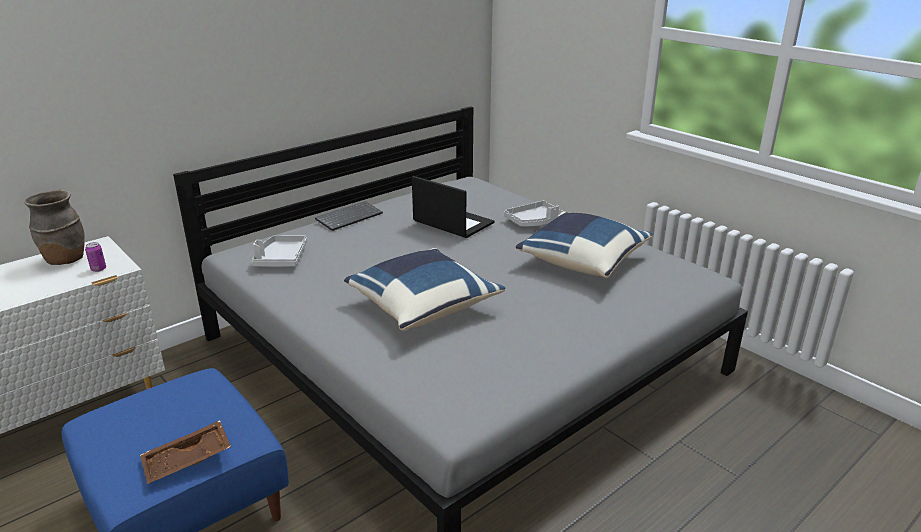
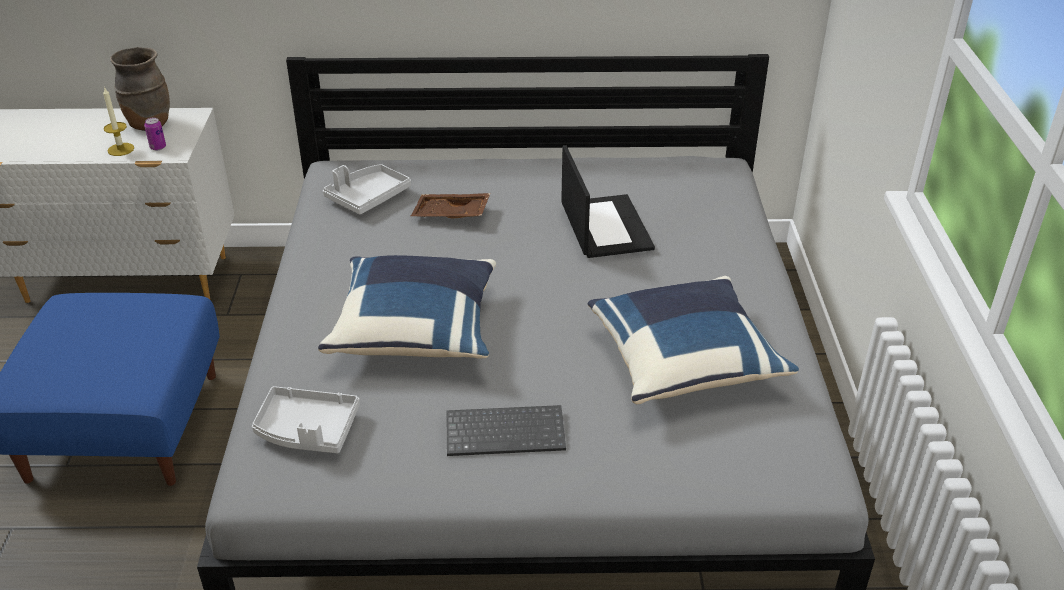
camera: 40 degrees right, 10 degrees up
(64, 280) = (121, 149): none -> candle
(187, 461) = (75, 386): brown tray -> brown tray (450, 215)
(349, 217) = (505, 167): keyboard -> keyboard (506, 431)
(535, 222) = (713, 271): grey tray -> grey tray (307, 430)

